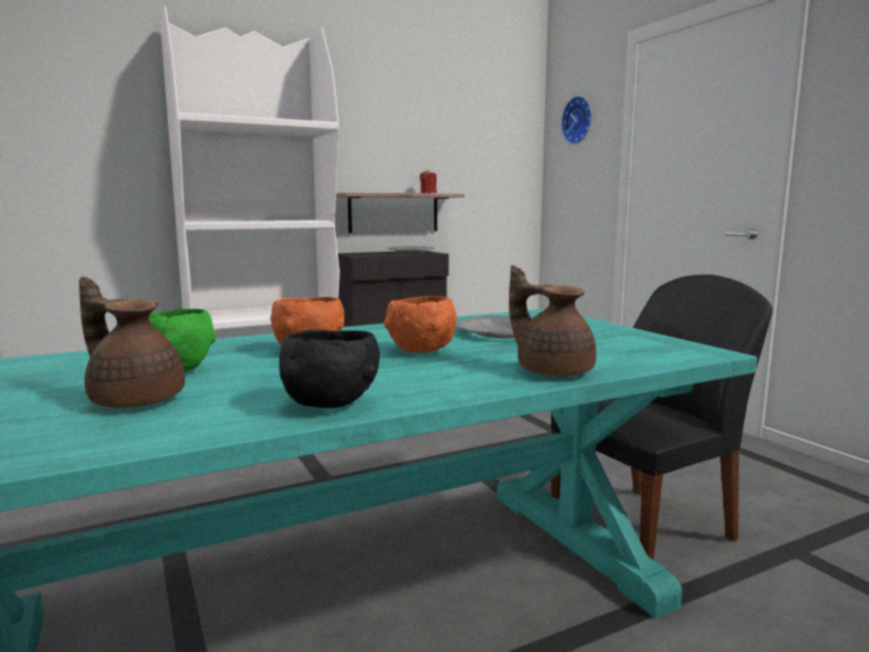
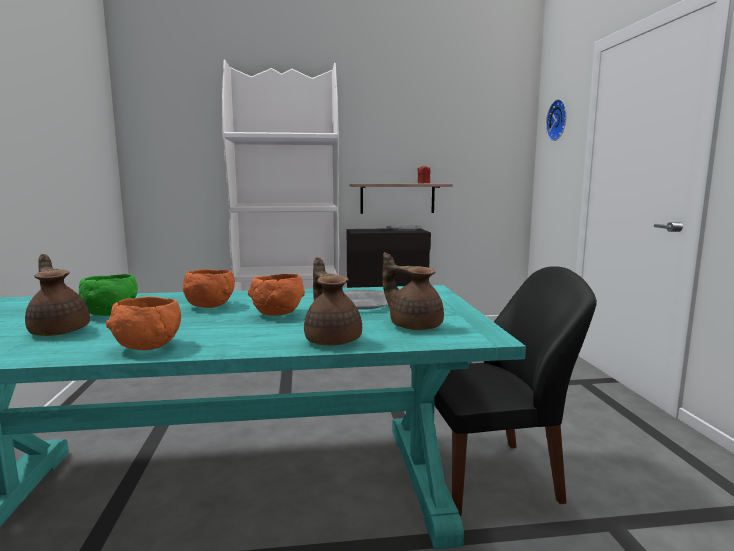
camera: 20 degrees right, 0 degrees up
(330, 404) = (148, 347): black bowl -> orange bowl
(608, 349) = (414, 325): none -> brown teapot

